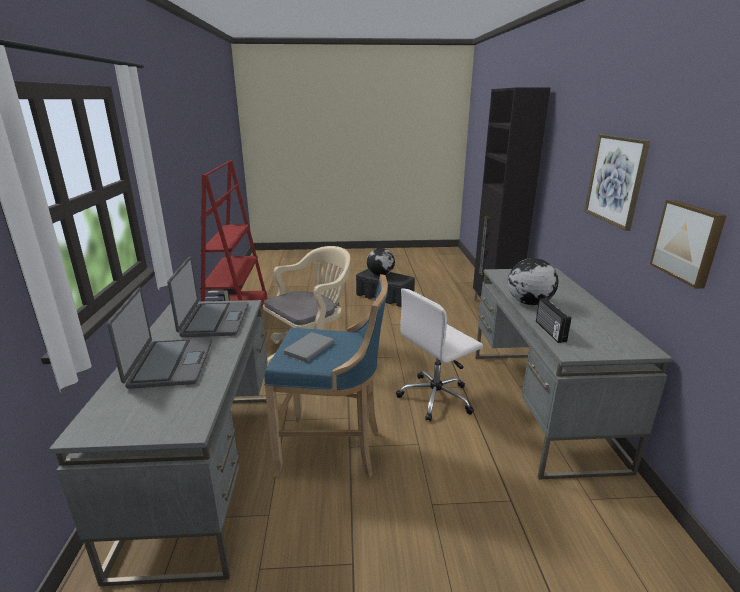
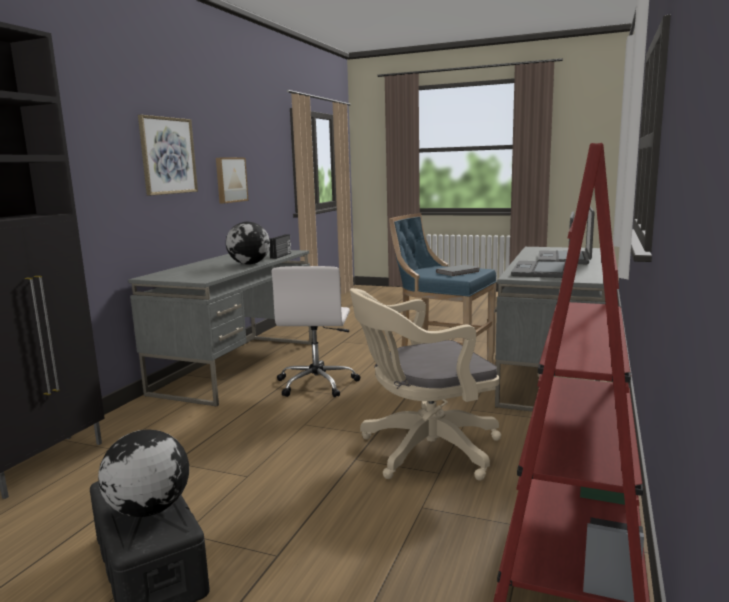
camera: 155 degrees left, 10 degrees down
(436, 398) = (317, 384): white office chair -> white office chair turned 105 degrees clockwise

